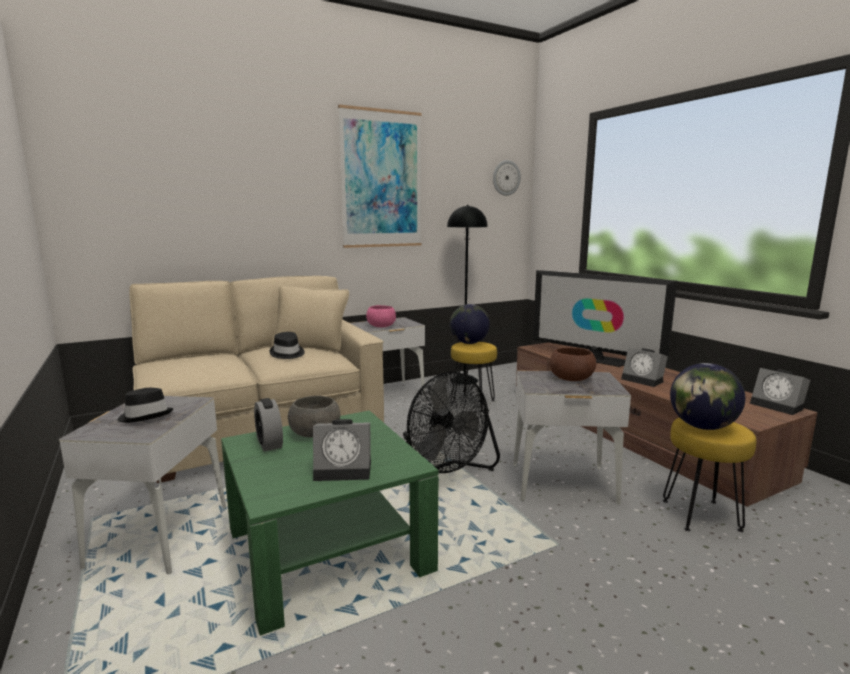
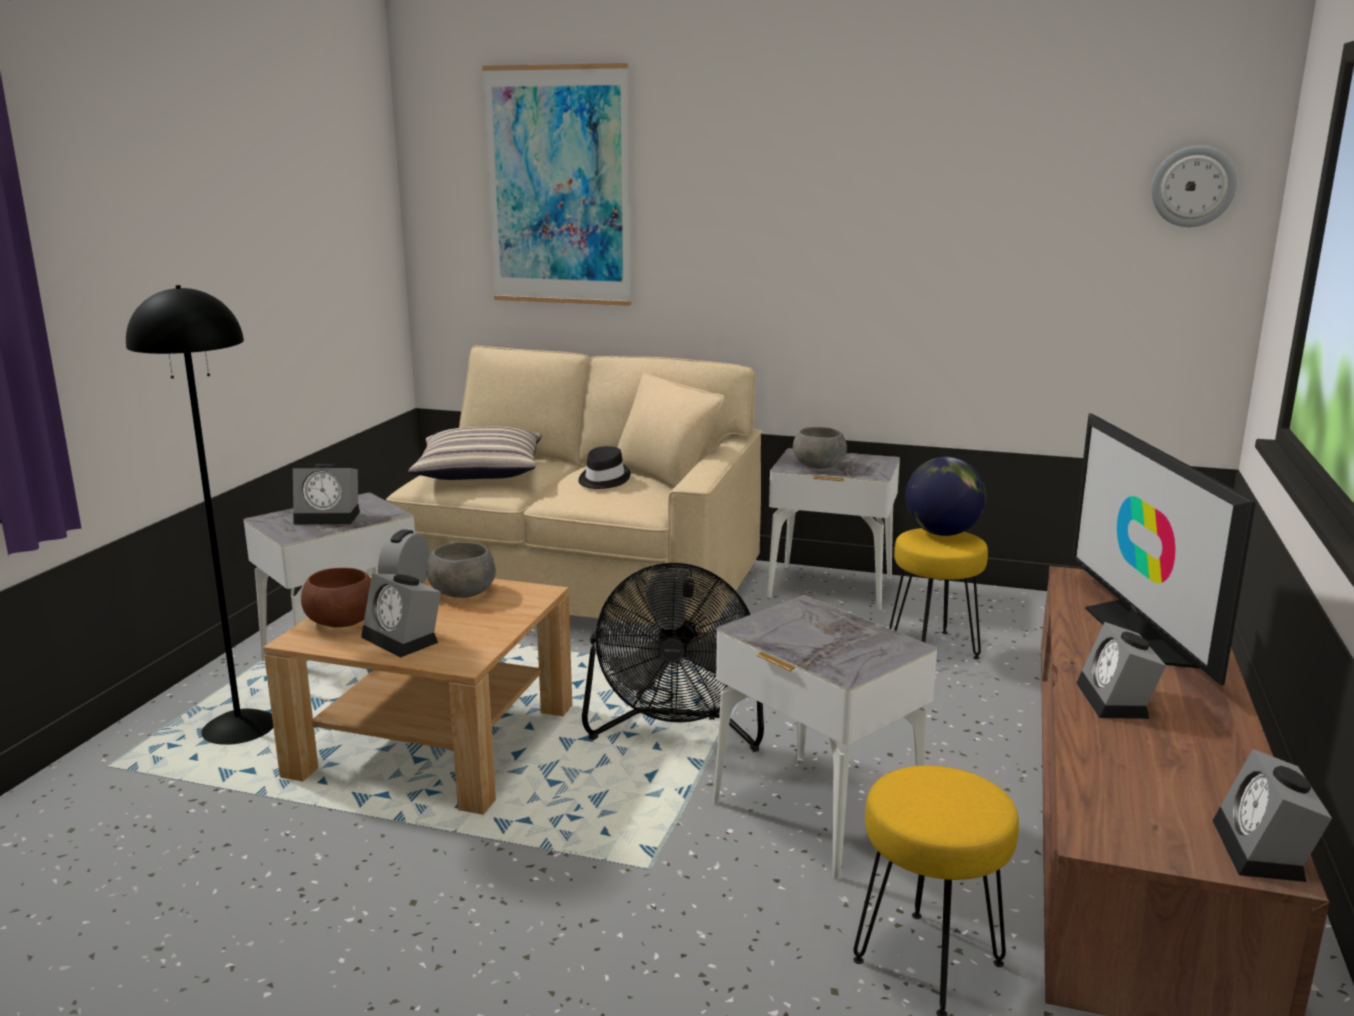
camera: 45 degrees right, 5 degrees up
(146, 415) = (330, 517): black hat -> alarm clock
(190, 367) = (479, 471): none -> pillow
(327, 548) = (434, 739): green coffee table -> brown coffee table
(381, 179) = (878, 195): picture -> picture (559, 187)
(381, 326) = (819, 466): pink bowl -> grey bowl
(464, 380) = (1000, 607): black floor lamp -> black floor lamp (239, 726)
(571, 378) = (842, 634): brown bowl -> brown bowl (342, 621)
(702, 427) = (920, 790): globe -> none

